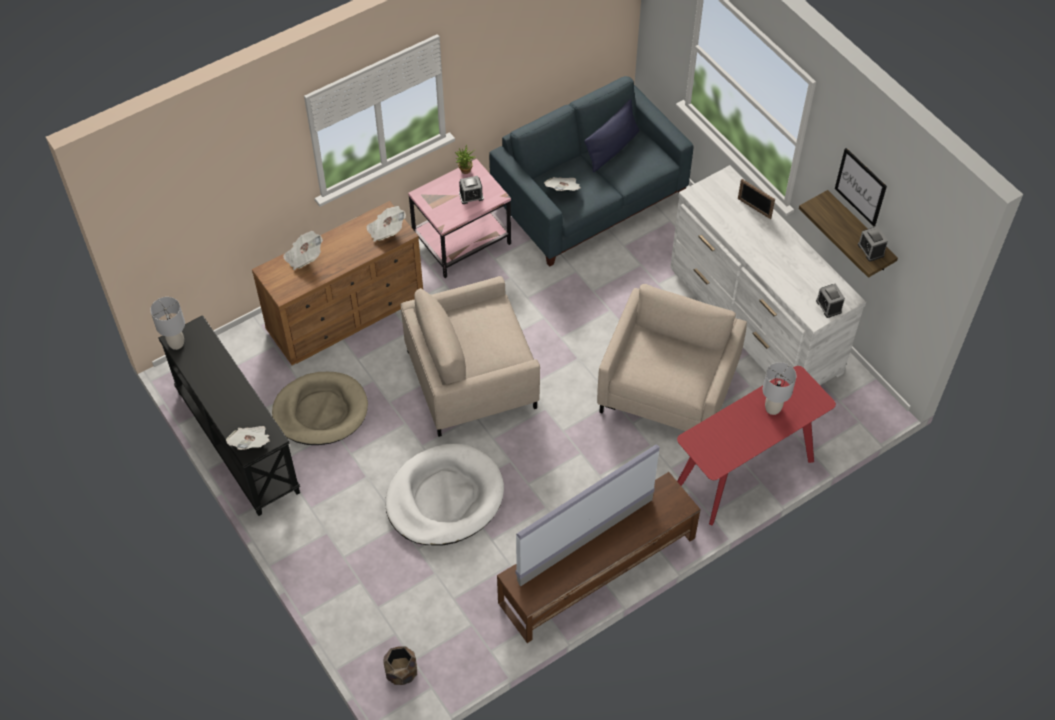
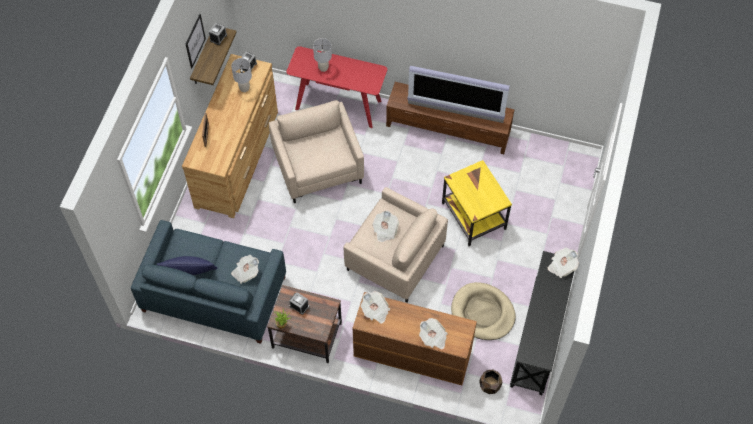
camera: 130 degrees left, 5 degrees up
(177, 344) = (545, 356): grey table lamp -> grey table lamp (244, 88)
(401, 672) = (573, 166): brown planter -> brown planter (489, 386)
(444, 498) = (474, 216): white dog bed -> yellow side table
(461, 241) = (306, 336): pink side table -> brown side table
(487, 335) = (385, 230): none -> newspaper
(668, 389) = (318, 166): beige armchair -> beige armchair turned 90 degrees clockwise
(754, 320) = (237, 157): white dresser -> brown dresser

